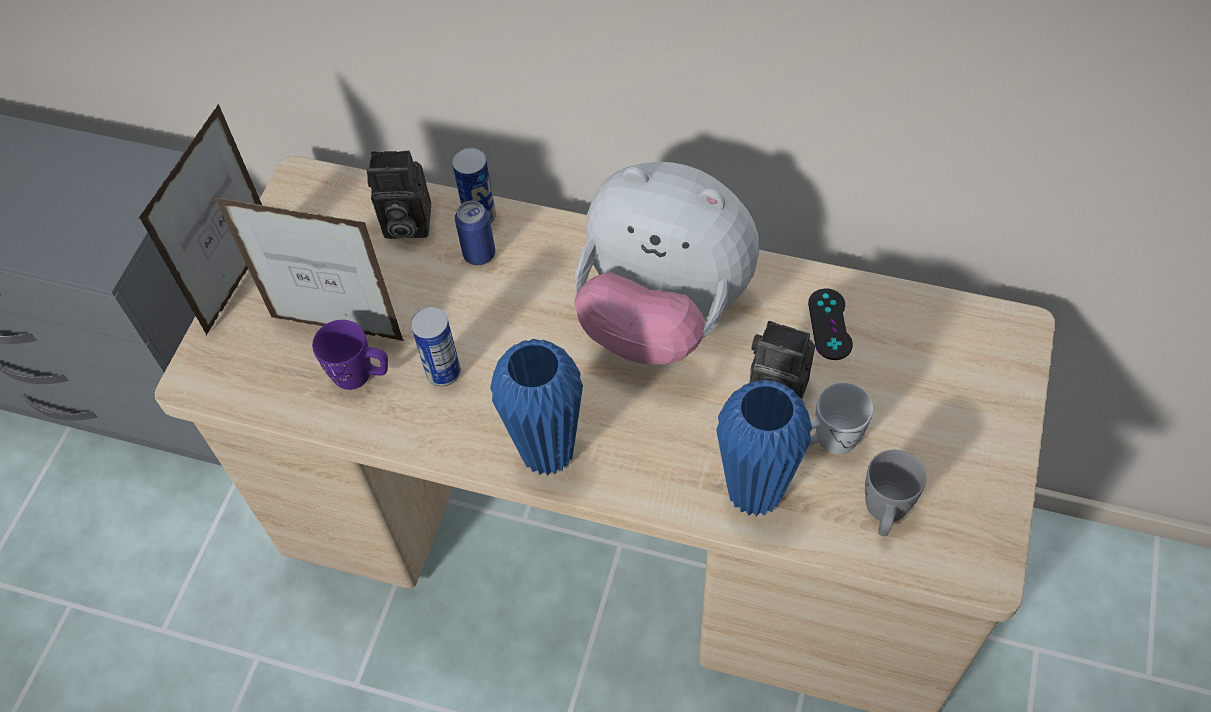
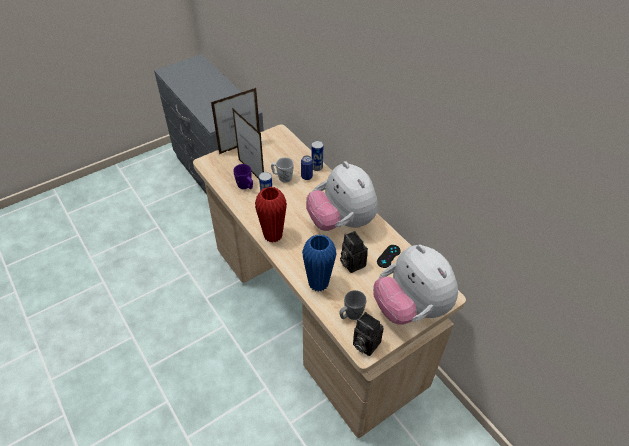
camera: 35 degrees right, 10 degrees down
(404, 224) = (295, 157): camera -> camera (364, 344)
(547, 452) = (273, 235): blue vase -> red vase
(828, 440) = (354, 285): white mug -> white mug (282, 177)
(976, 408) = (410, 308): none -> plush toy

